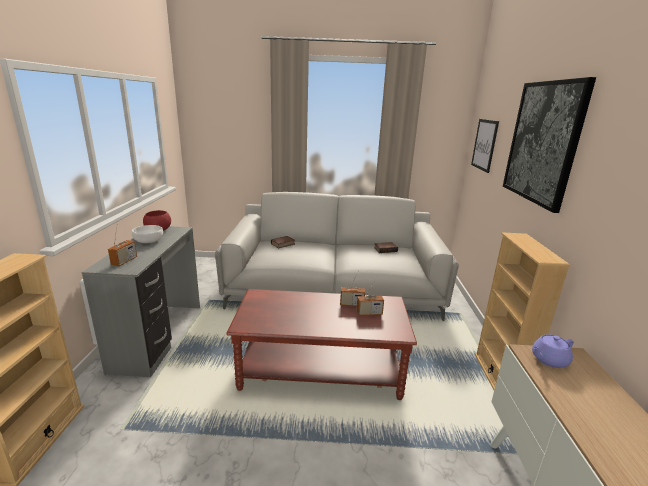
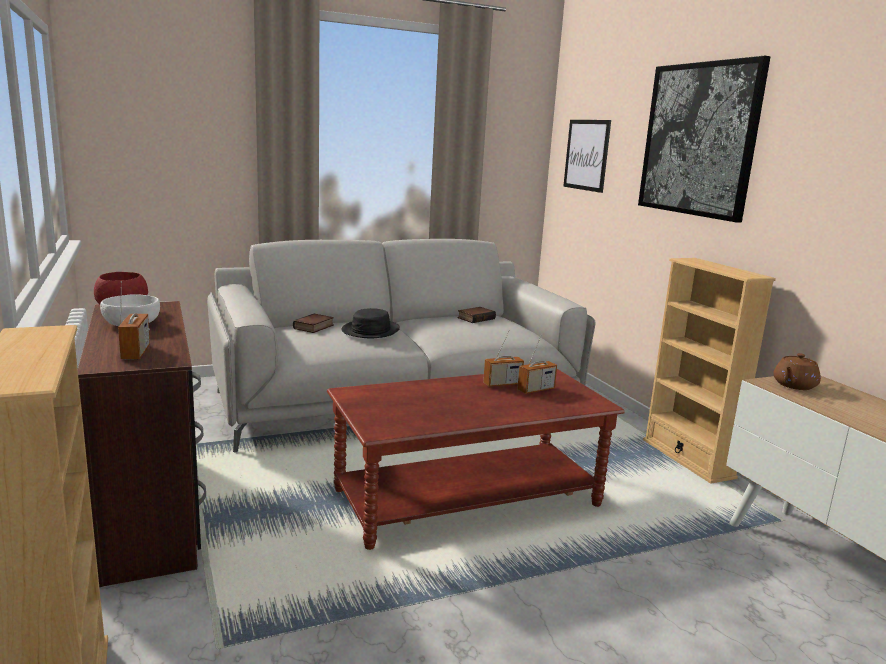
camera: 25 degrees left, 5 degrees down
(160, 336) = (152, 511): grey desk -> brown desk
(311, 250) = (370, 330): none -> black hat
(548, 360) = (794, 385): purple teapot -> brown teapot

